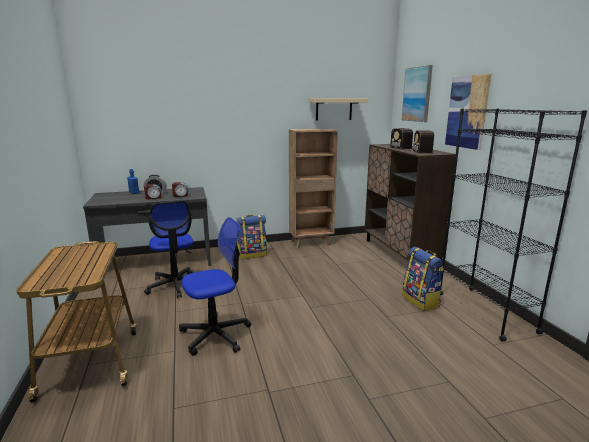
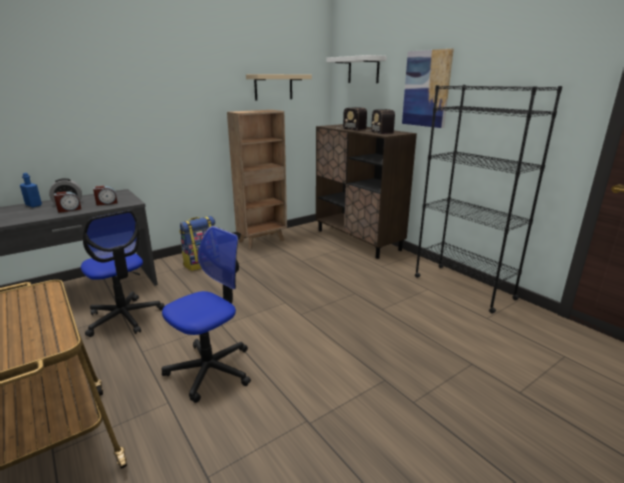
camera: 20 degrees left, 5 degrees up
(417, 94) = (363, 70): picture -> white shelf
(421, 301) = (404, 287): backpack -> none

